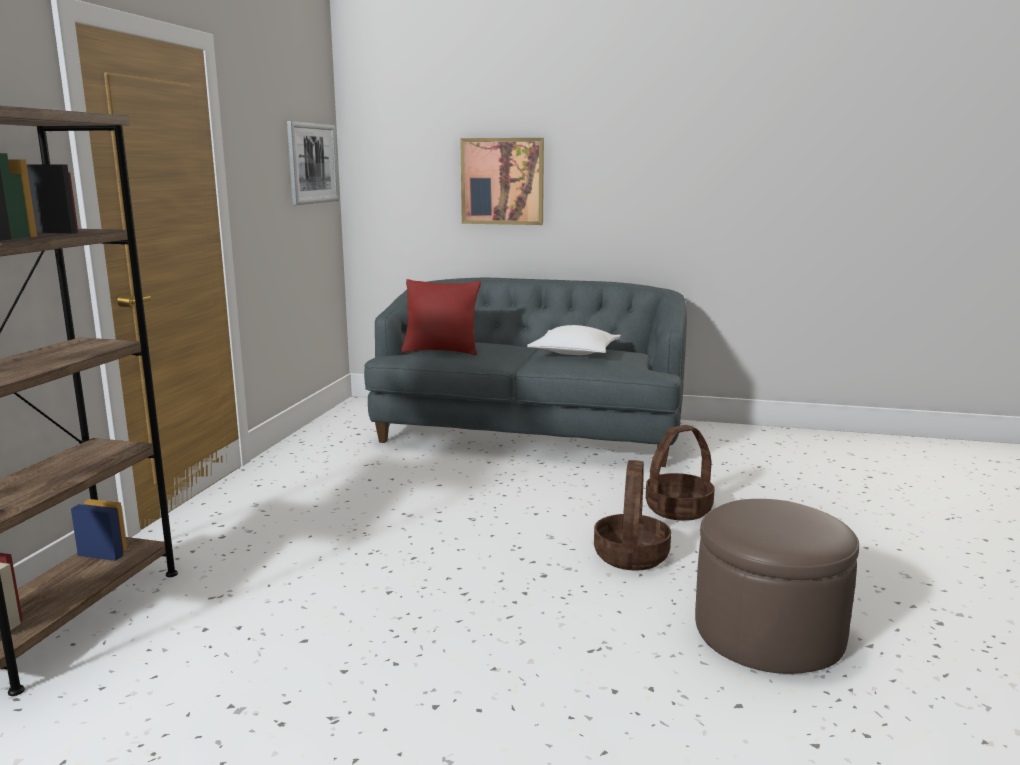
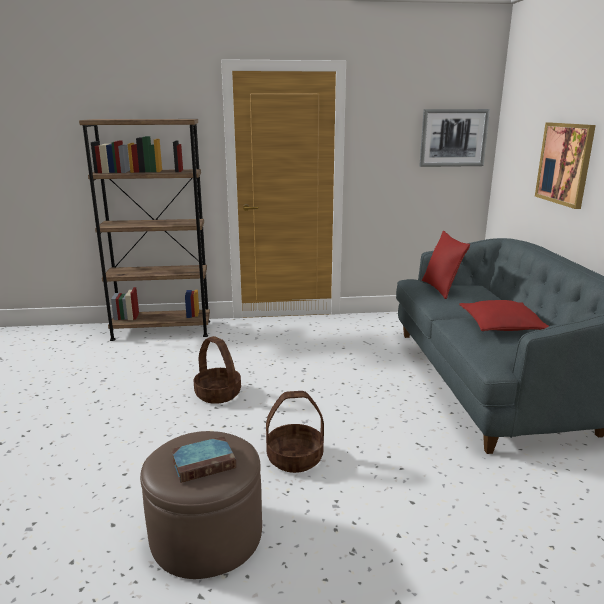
camera: 70 degrees right, 5 degrees up
(574, 352) = (501, 326): white pillow -> red pillow
(678, 509) = (395, 471): basket -> basket (217, 394)
(790, 519) = (204, 462): none -> book

